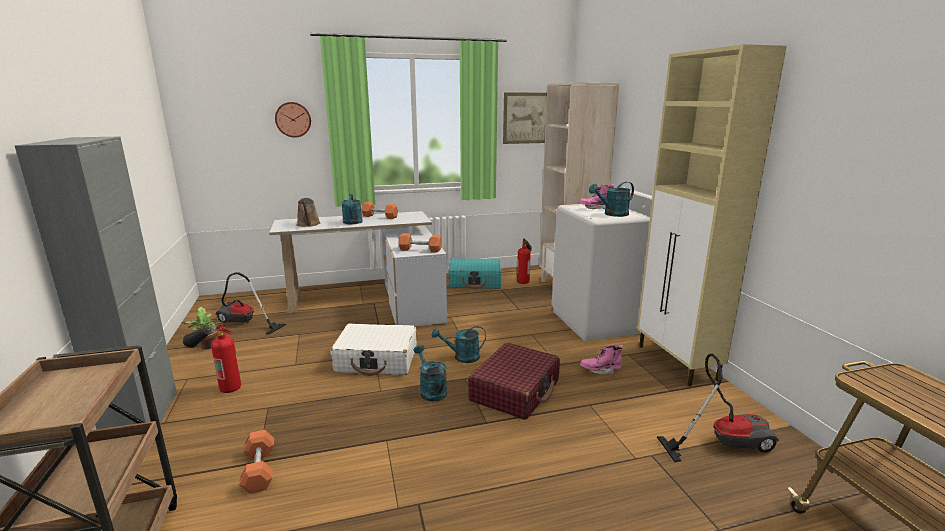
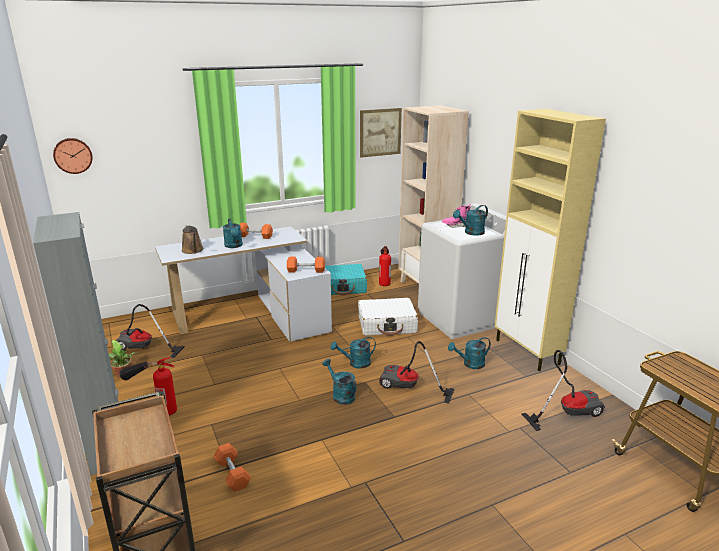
camera: 10 degrees left, 5 degrees up
(293, 119) = (166, 149): wall clock -> wall clock (73, 155)
(377, 360) = (284, 373): white suitcase -> white suitcase (387, 325)
(515, 391) = (408, 388): red suitcase -> vacuum cleaner
(600, 370) = (470, 364): pink boot -> turquoise watering can

